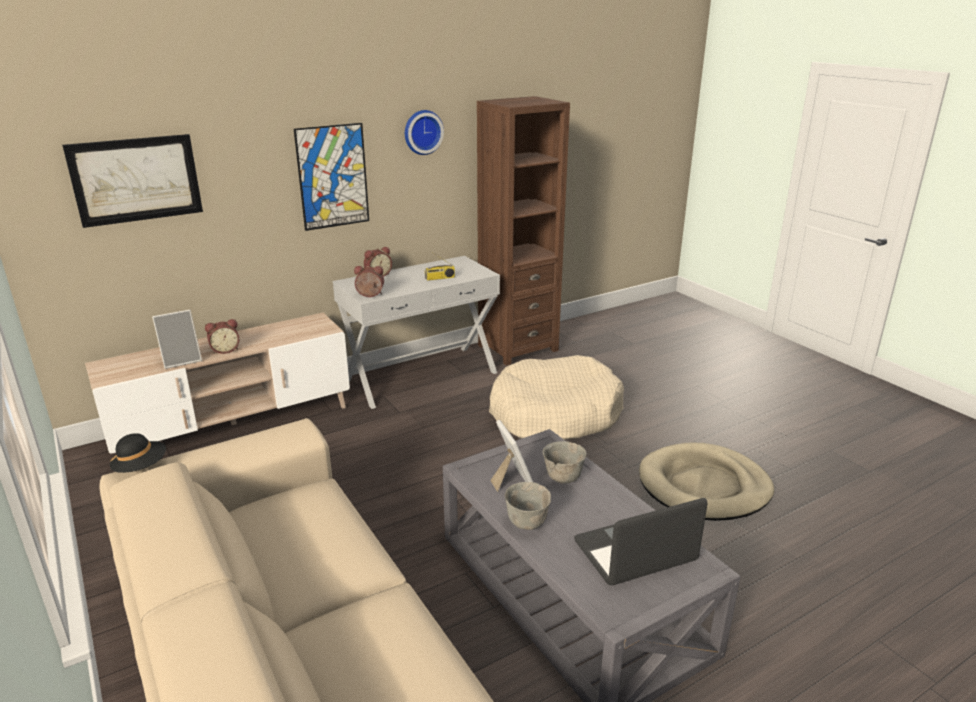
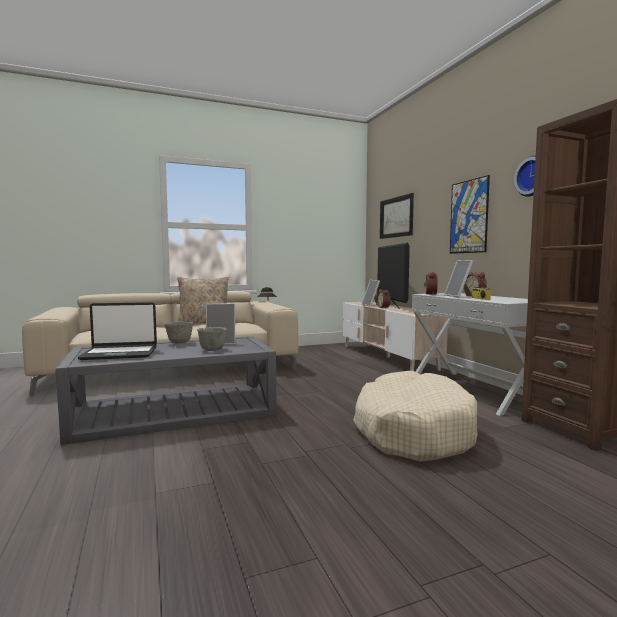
camera: 100 degrees right, 20 degrees down
(203, 344) = (391, 306): none -> television
(263, 570) = (204, 323): none -> beige pillow
(406, 284) = (459, 296): none -> picture frame
(635, 552) = (120, 353): laptop -> laptop turned 90 degrees clockwise
(704, 486) = (248, 485): beige dog bed -> none

